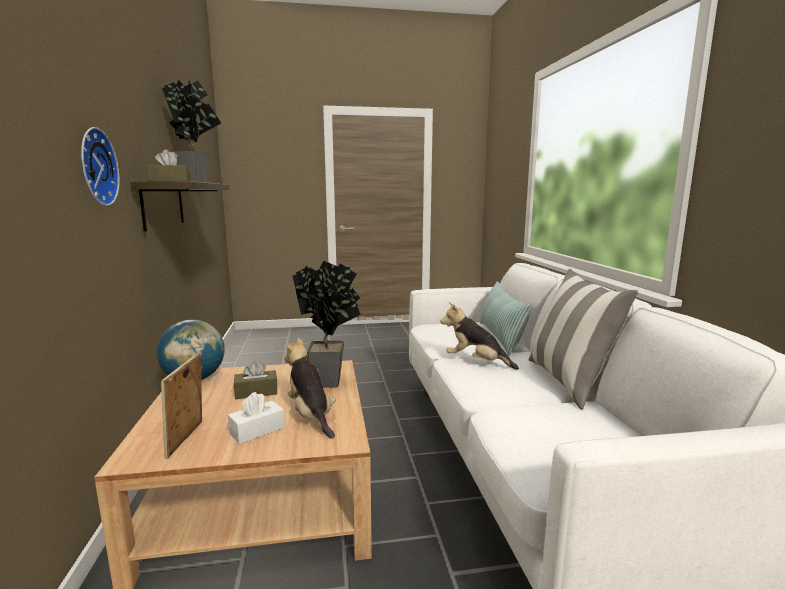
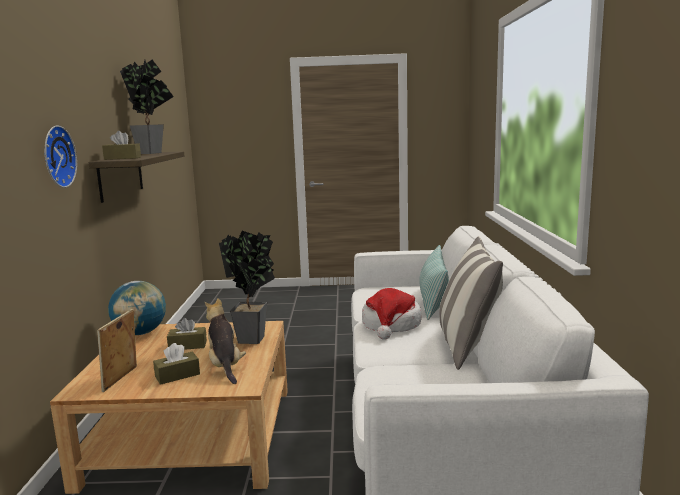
camera: 10 degrees right, 0 degrees up
(257, 430) = (177, 375): white tissue box -> brown tissue box
(476, 362) = (391, 325): plush toy -> hat

